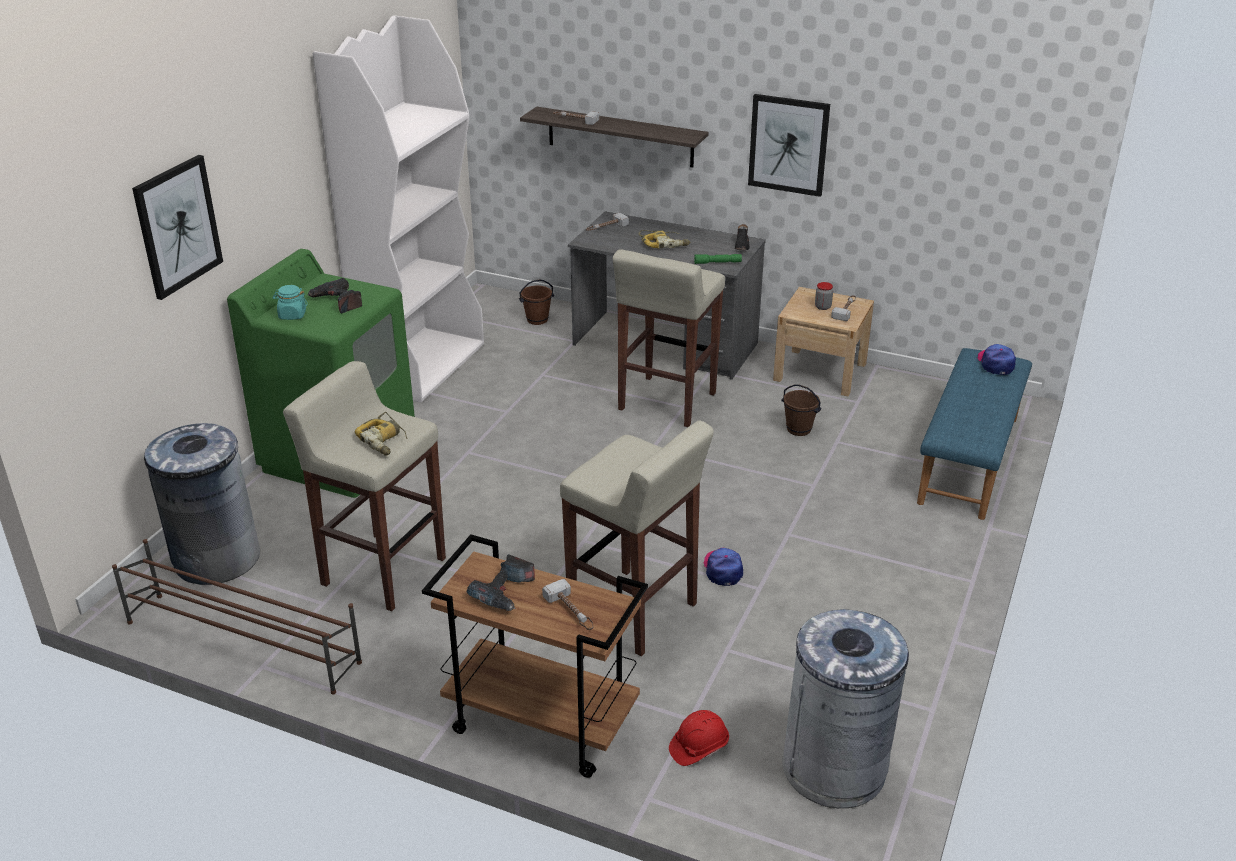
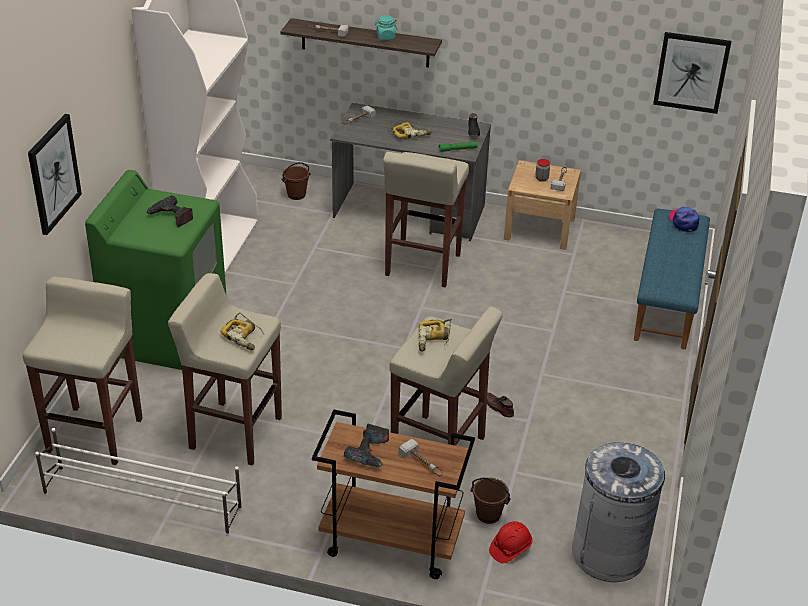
camera: 10 degrees left, 5 degrees up
(216, 558) = (96, 434): grey trash can -> beige stool
(242, 641) = (141, 501): brown shoe rack -> white shoe rack
(292, 315) = (138, 232): turquoise jar -> turquoise jar (385, 37)
(625, 460) = (434, 339): none -> power drill
(723, 569) = (498, 407): cap -> brown shoe
(788, 144) = (509, 50): picture -> picture (691, 72)
(798, 430) = (532, 283): brown bucket -> brown bucket (488, 515)

